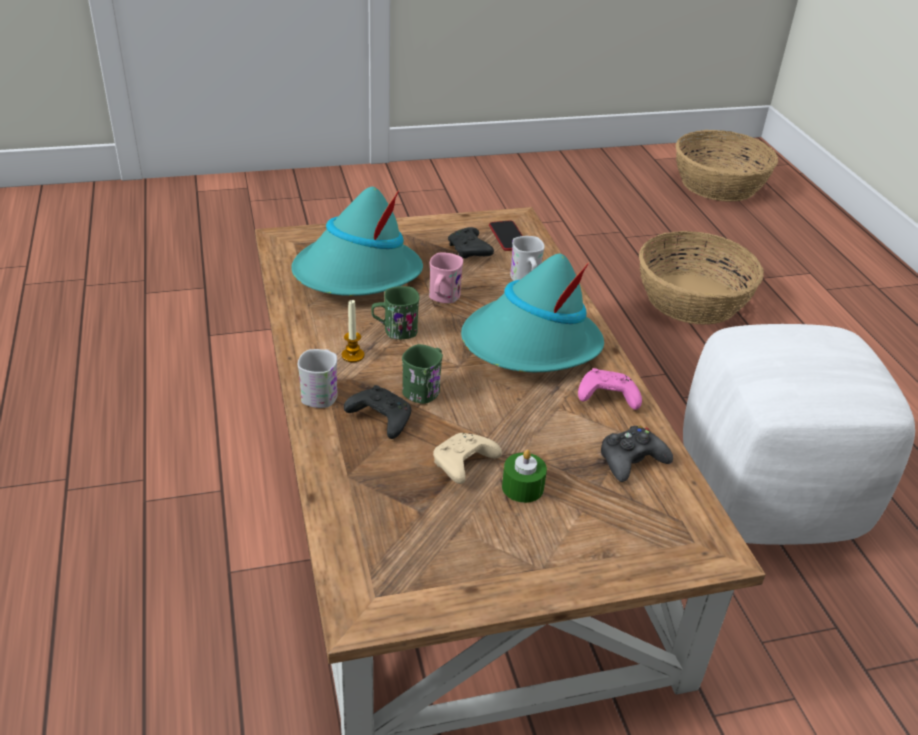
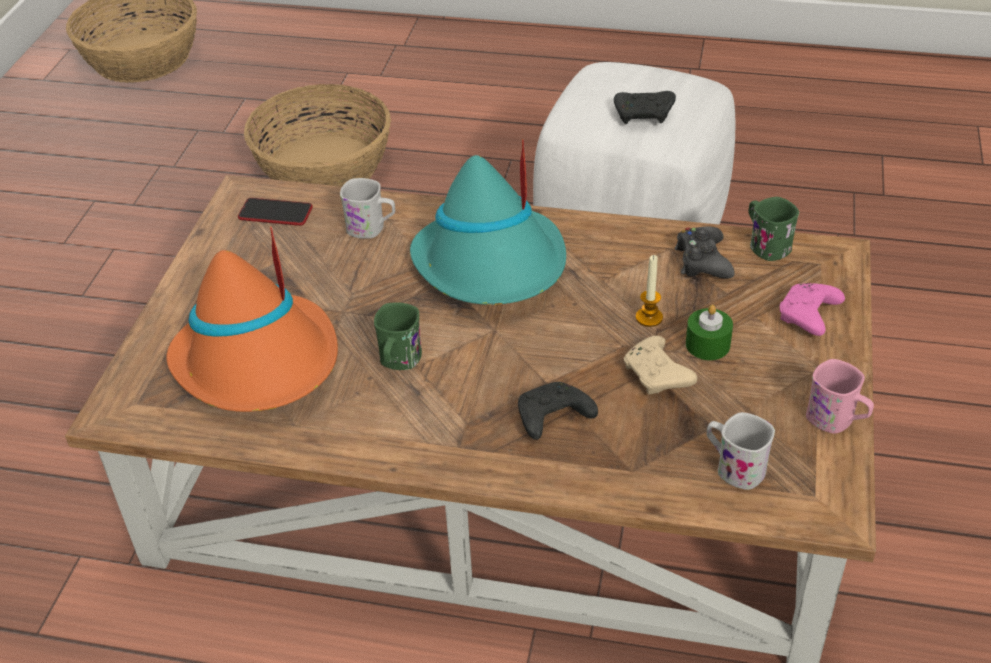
camera: 60 degrees left, 5 degrees up
(321, 392) = (478, 456): white mug -> white mug (733, 467)
(353, 355) = (424, 410): candle -> candle (649, 317)
(357, 275) = (259, 362): turquoise hat -> orange hat
(425, 388) = (519, 368): green mug -> green mug (765, 244)
(442, 298) = (361, 303): pink mug -> pink mug (837, 421)
(469, 251) = (282, 253): black game controller -> black game controller (644, 115)
(606, 398) = (606, 244): pink game controller -> pink game controller (808, 317)

